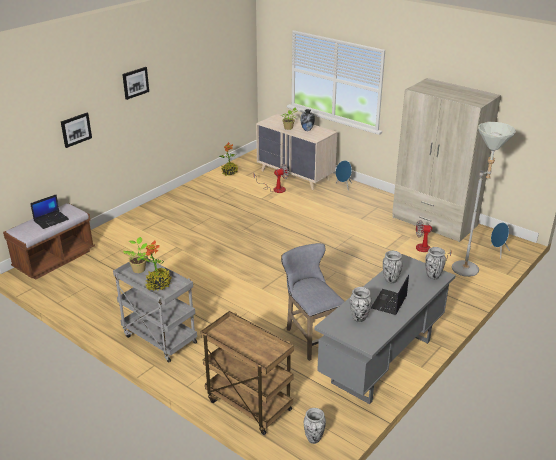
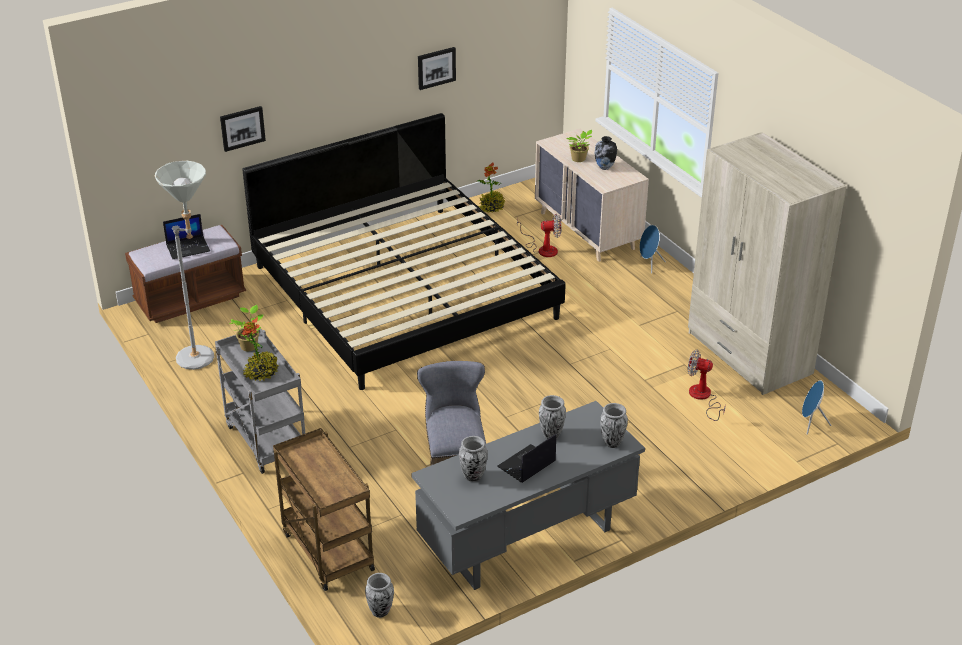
camera: 20 degrees right, 5 degrees up
(135, 82) = (341, 68): picture -> picture (436, 67)
(202, 227) = (404, 291): none -> bed
(470, 268) = (748, 439): grey floor lamp -> grey floor lamp (203, 358)

